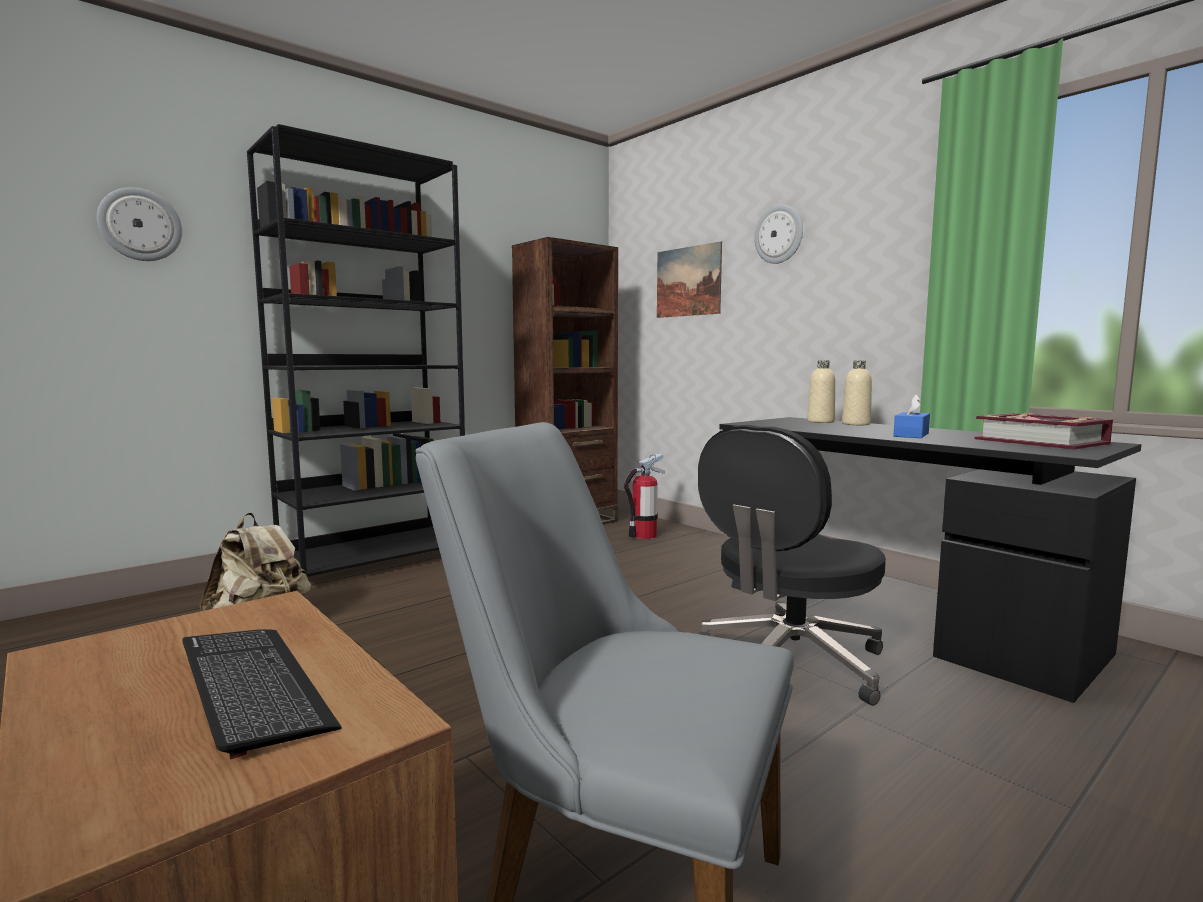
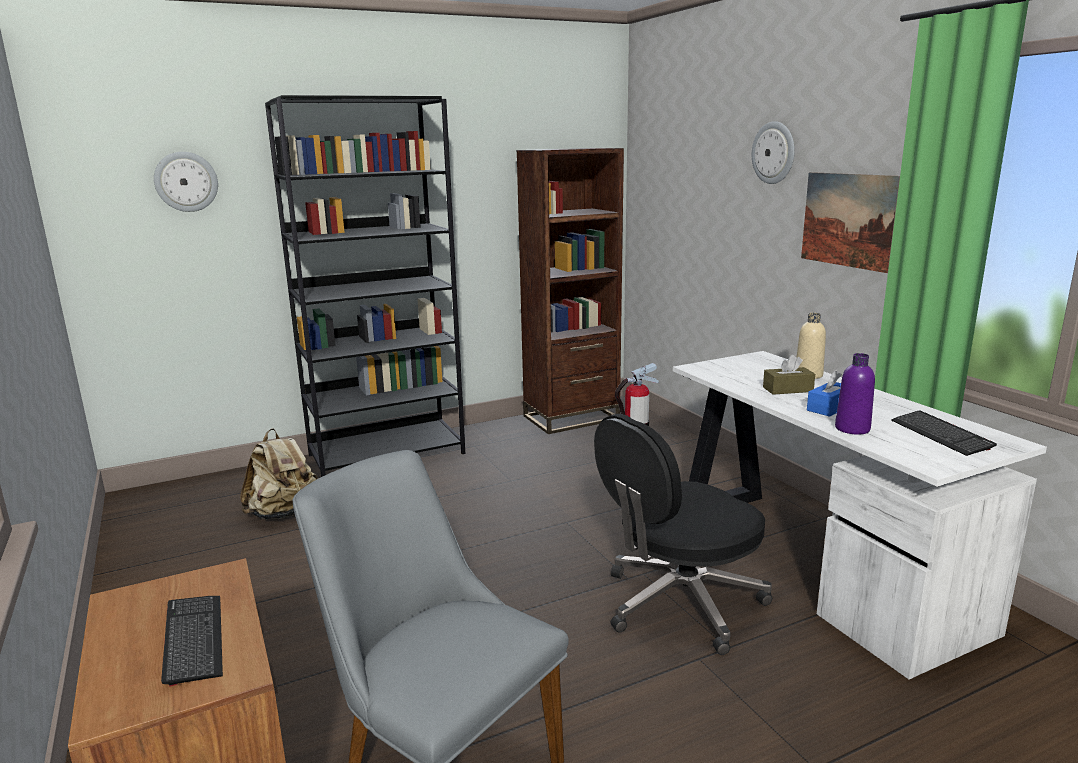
camera: 15 degrees right, 10 degrees up
(688, 281) = (694, 186): picture -> picture (848, 220)
(820, 421) = (779, 366): beige bottle -> none
(853, 429) = (788, 389): none -> brown tissue box
(891, 614) = (813, 563): black desk -> white desk
(957, 442) = (852, 429): none -> purple bottle
(1041, 442) = (941, 434): book -> keyboard

